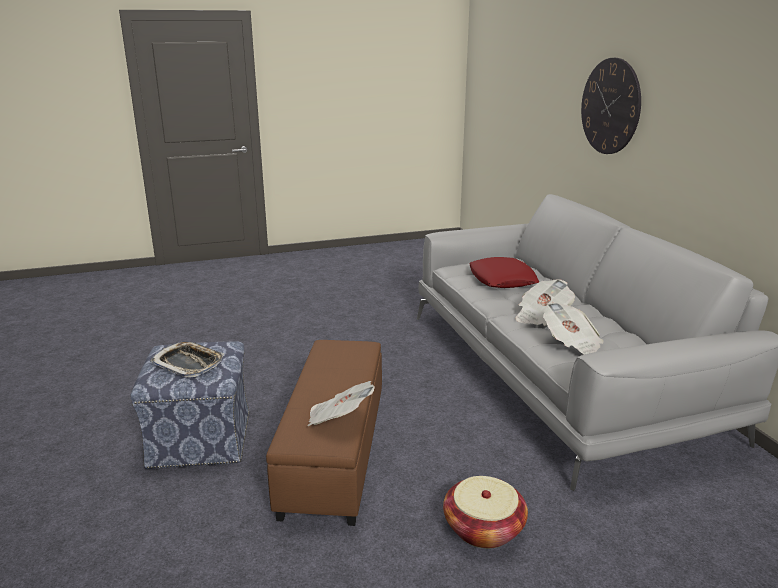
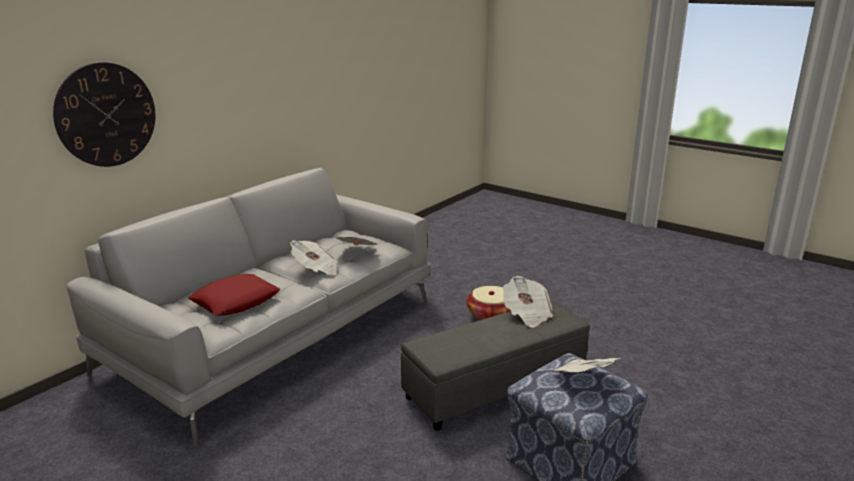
camera: 125 degrees left, 0 degrees up
(188, 364) = (583, 379): tray -> newspaper
(335, 452) = (494, 386): brown ottoman -> grey ottoman

